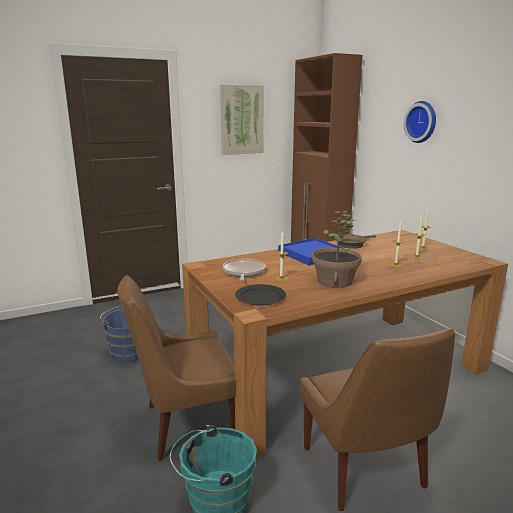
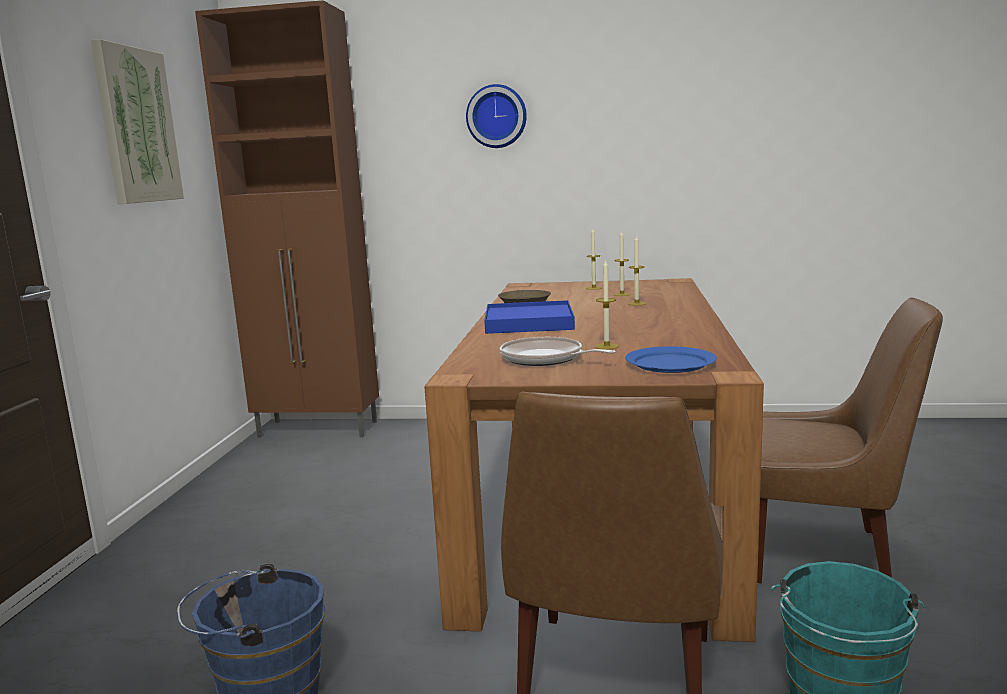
camera: 55 degrees left, 5 degrees down
(260, 297) = (670, 363): black plate -> blue plate
(334, 281) = (654, 329): potted plant -> none

